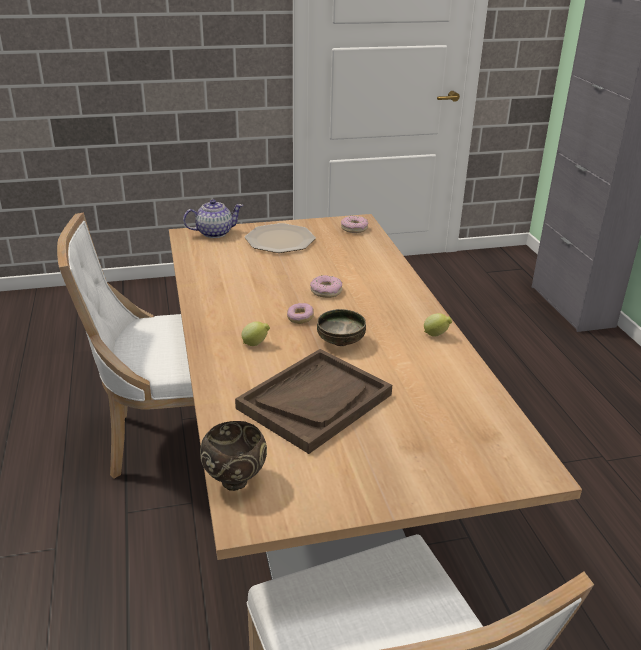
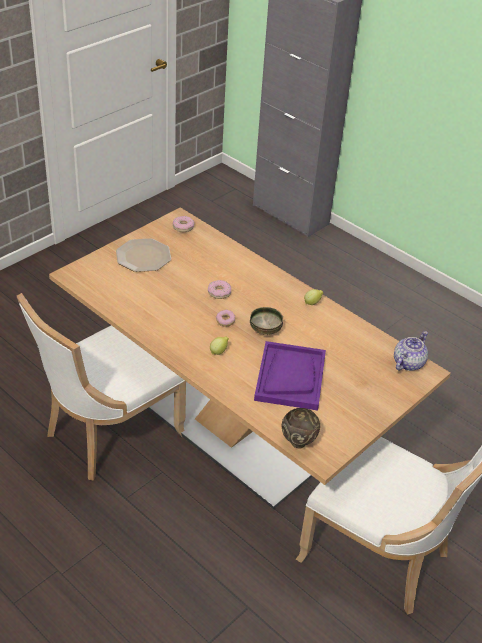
camera: 35 degrees left, 10 degrees up
(214, 233) = (88, 266): teapot -> teapot (408, 363)
(314, 401) = (290, 377): brown tray -> purple tray

